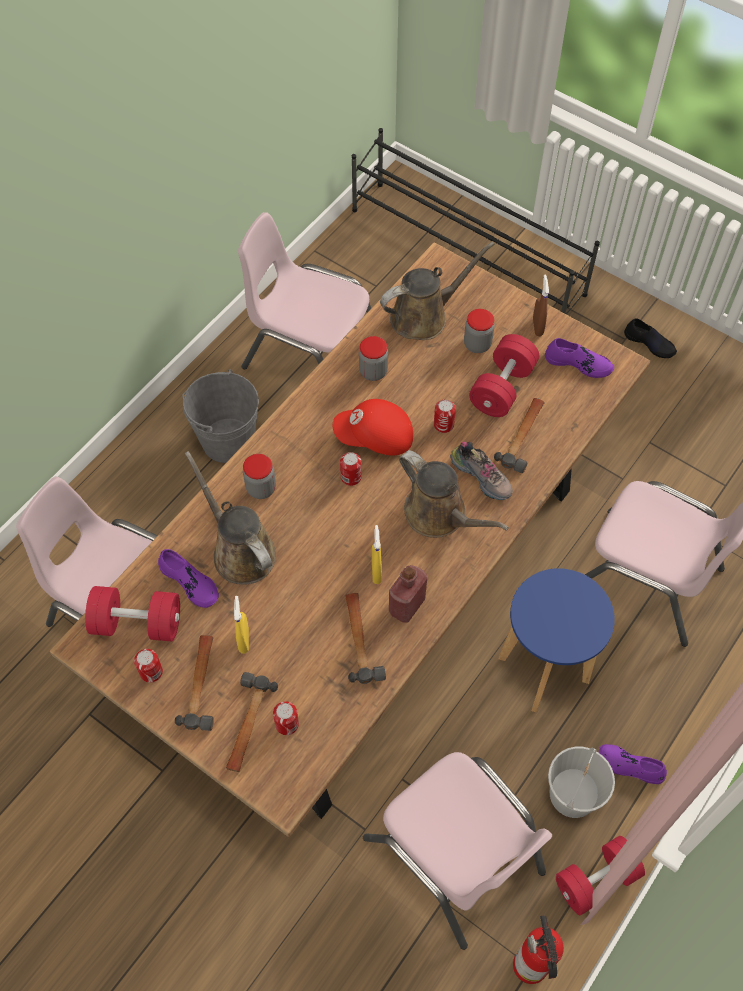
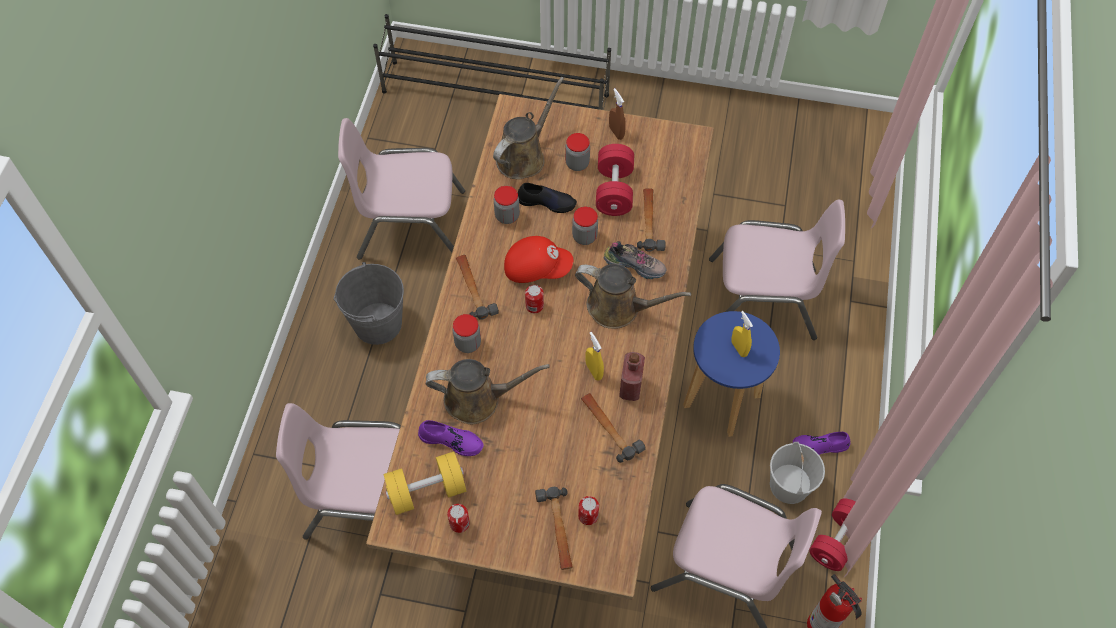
camera: 25 degrees left, 0 degrees up
(137, 623) = (427, 490): red dumbbell -> yellow dumbbell
(201, 684) = (504, 515): hammer -> hammer (473, 288)
(240, 550) = (478, 399): brown watering can -> brown watering can turned 150 degrees clockwise
(244, 640) = (519, 467): yellow spray bottle -> yellow spray bottle (739, 348)
(375, 438) = (537, 267): red cap -> red cap turned 150 degrees counterclockwise
(443, 425) = (584, 236): can -> jar
(578, 363) = (662, 149): purple shoe -> none
(650, 343) = (675, 116): black shoe -> black shoe (547, 202)

